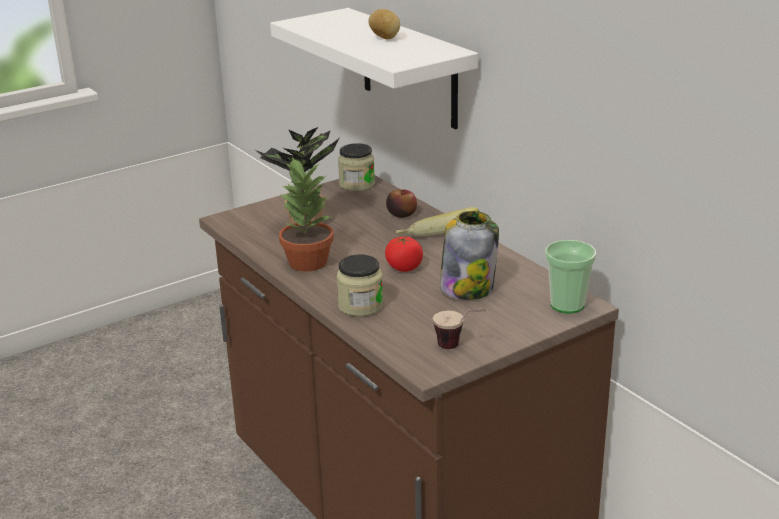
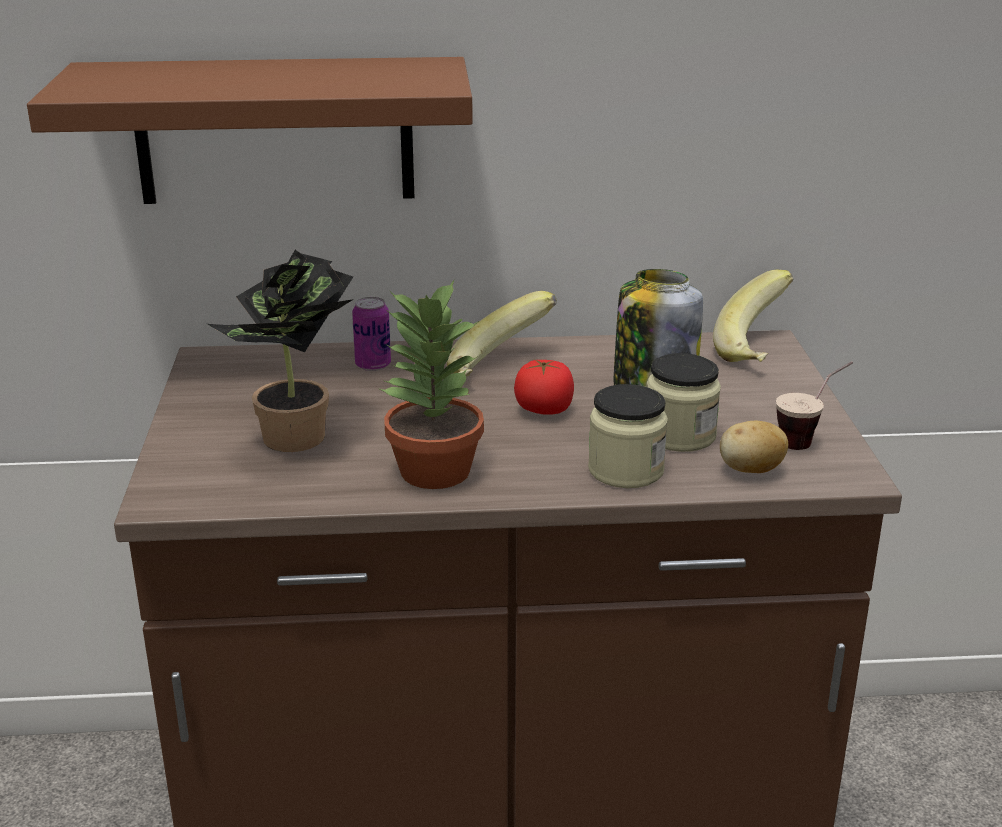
camera: 60 degrees left, 0 degrees up
(357, 184) = (220, 366): jar -> jar (679, 435)
(385, 38) = (296, 73): potato -> potato (751, 470)
(401, 214) = (373, 365): apple -> can
(409, 68) = (274, 131): white shelf -> brown shelf
(567, 305) = (759, 350): cup -> banana

